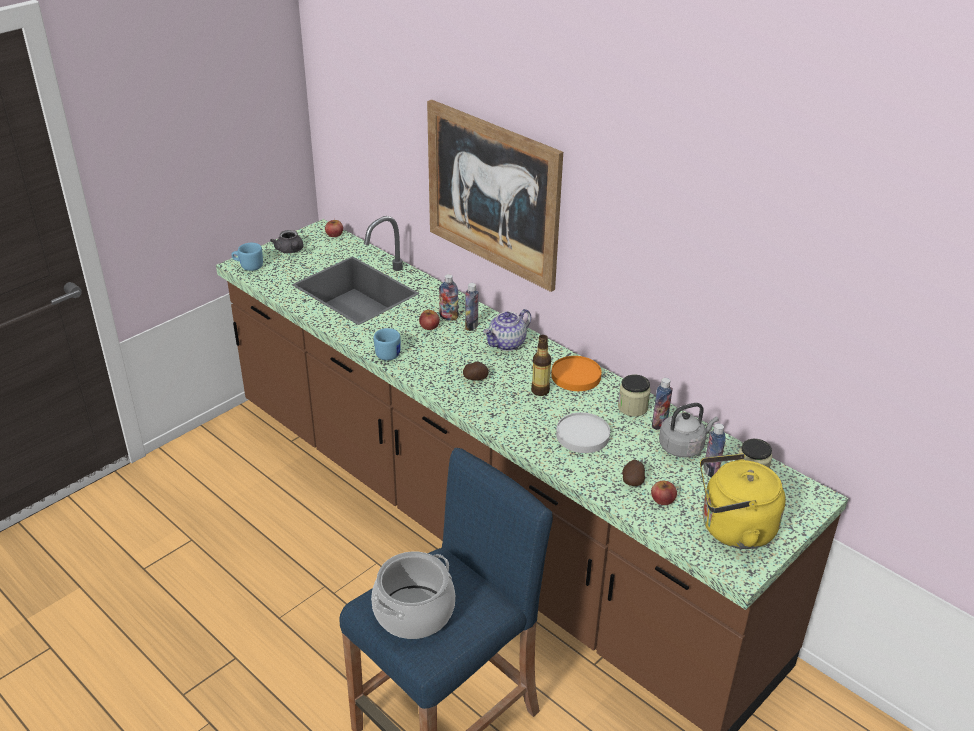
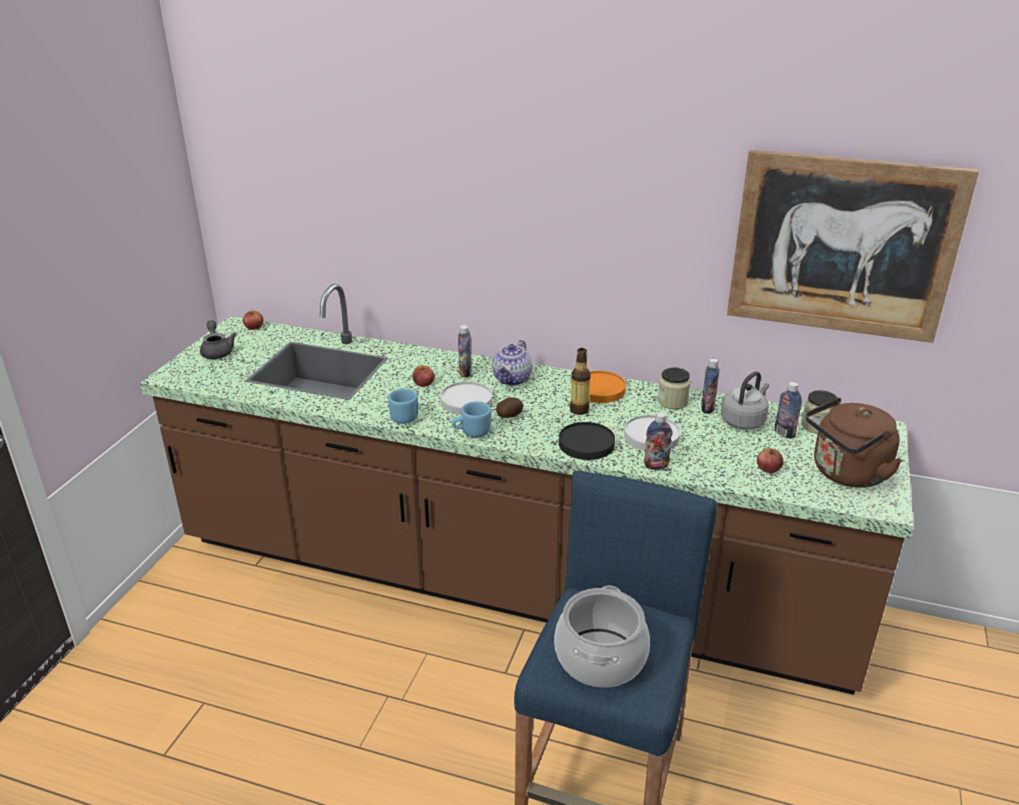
camera: 25 degrees left, 5 degrees down
(248, 266) = (180, 375): blue mug -> blue mug (471, 432)
(290, 251) = (217, 351): grey teapot -> grey teapot turned 150 degrees counterclockwise
(448, 317) = (436, 371): bottle -> bottle (656, 465)
(450, 354) = (466, 401): none -> white plate
(493, 194) = (462, 229): picture -> picture (842, 246)
(519, 425) = (587, 444): none -> black plate
(633, 480) = (729, 460): potato -> none
(732, 529) = (846, 474): yellow kettle -> brown kettle

